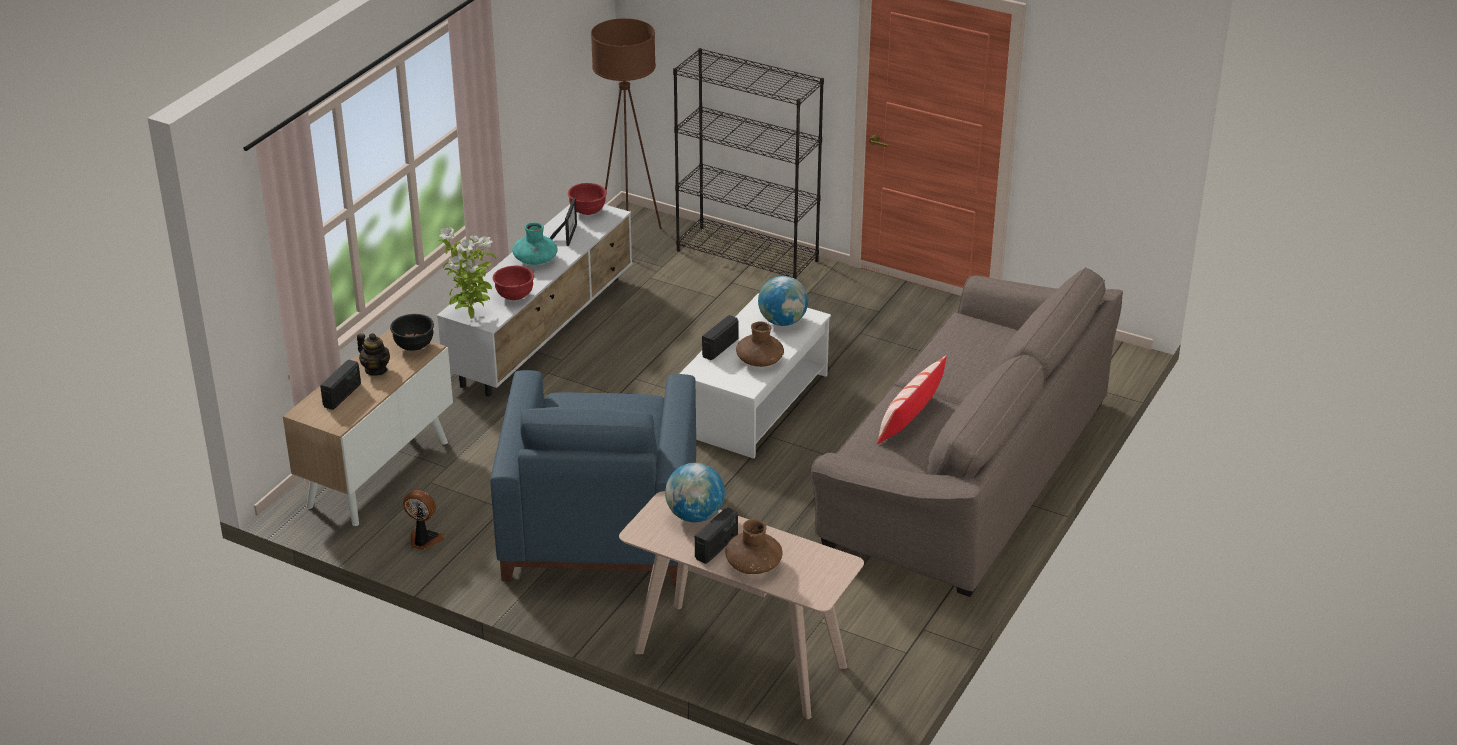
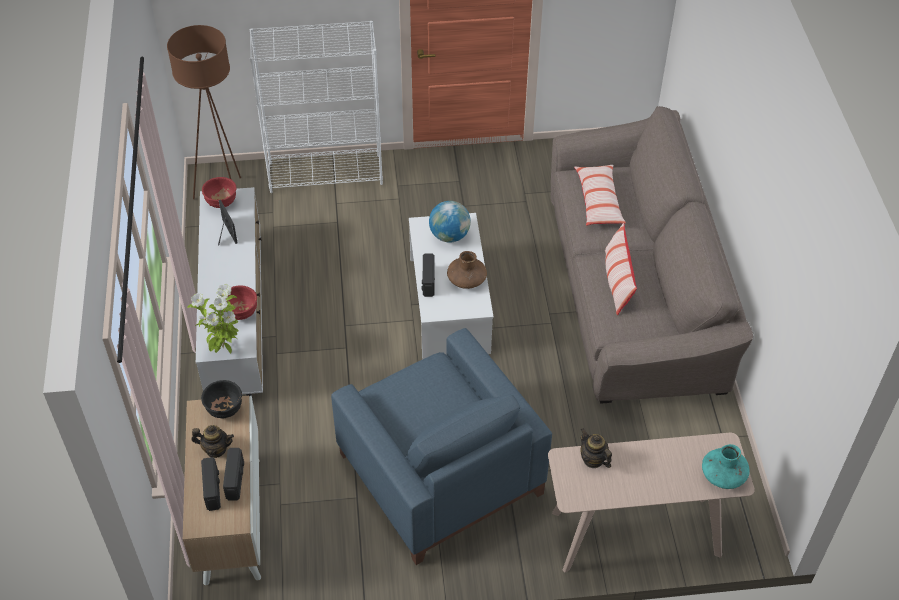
camera: 35 degrees left, 15 degrees up
(423, 540) = (324, 562): fan -> none
(535, 260) = (224, 269): turquoise vase -> turquoise vase (723, 475)
(695, 515) = (593, 459): globe -> teapot
(717, 547) = (634, 479): radio -> radio (235, 480)
(748, 255) = (326, 173): black bookcase -> white bookcase
(753, 565) = (672, 481): brown vase -> none
(968, 350) = (598, 201): none -> pillow

